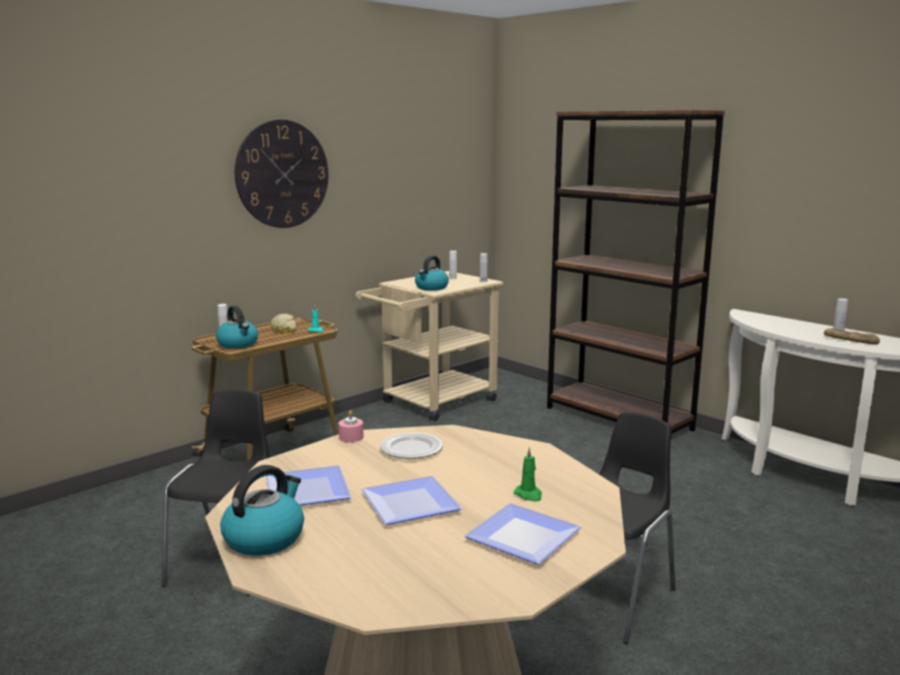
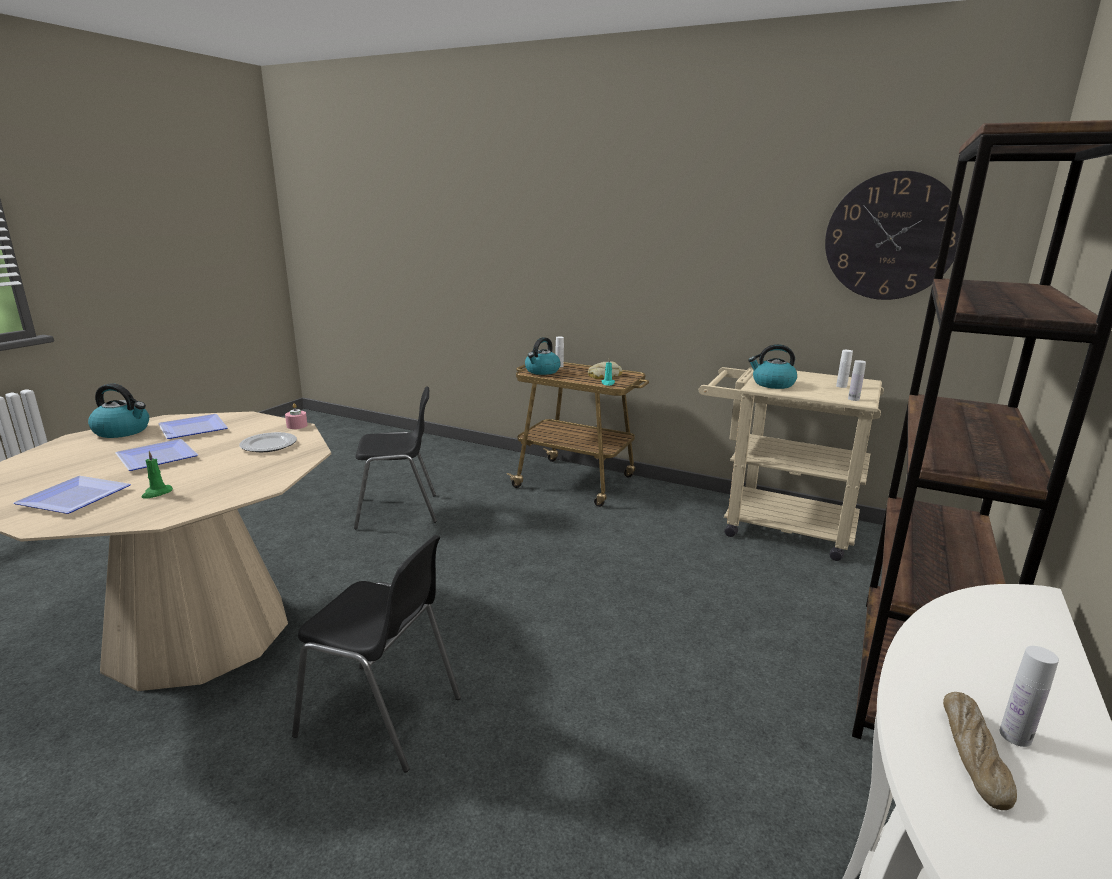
camera: 70 degrees right, 5 degrees up
(282, 174) = (658, 227): wall clock -> wall clock (891, 237)

